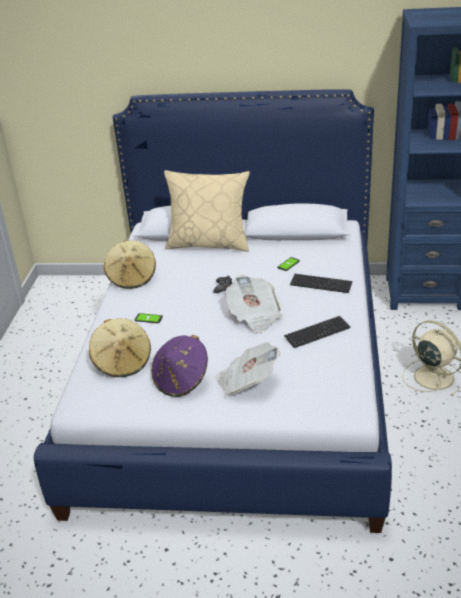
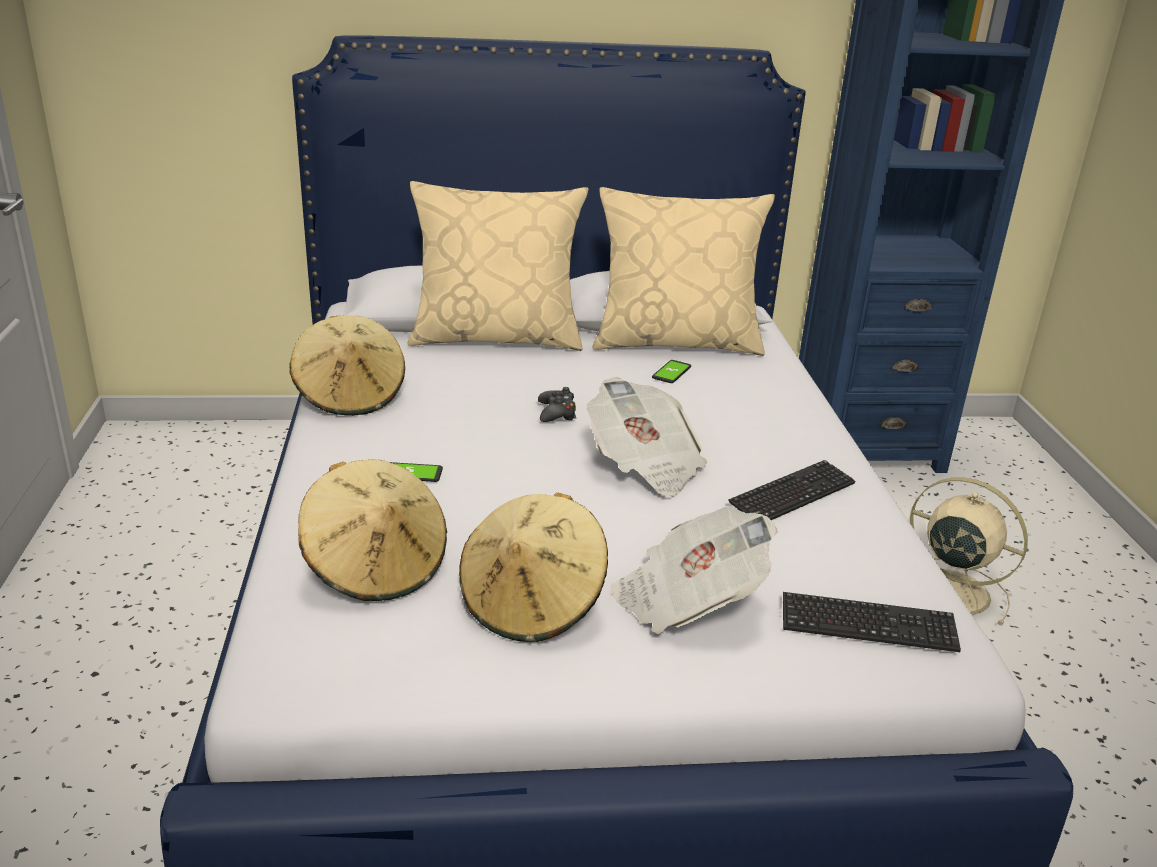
camera: 15 degrees left, 5 degrees down
(181, 381) = (532, 604): purple hat -> beige hat
(298, 245) = (676, 341): none -> beige pillow
(321, 284) = (753, 406): keyboard -> keyboard (868, 625)

